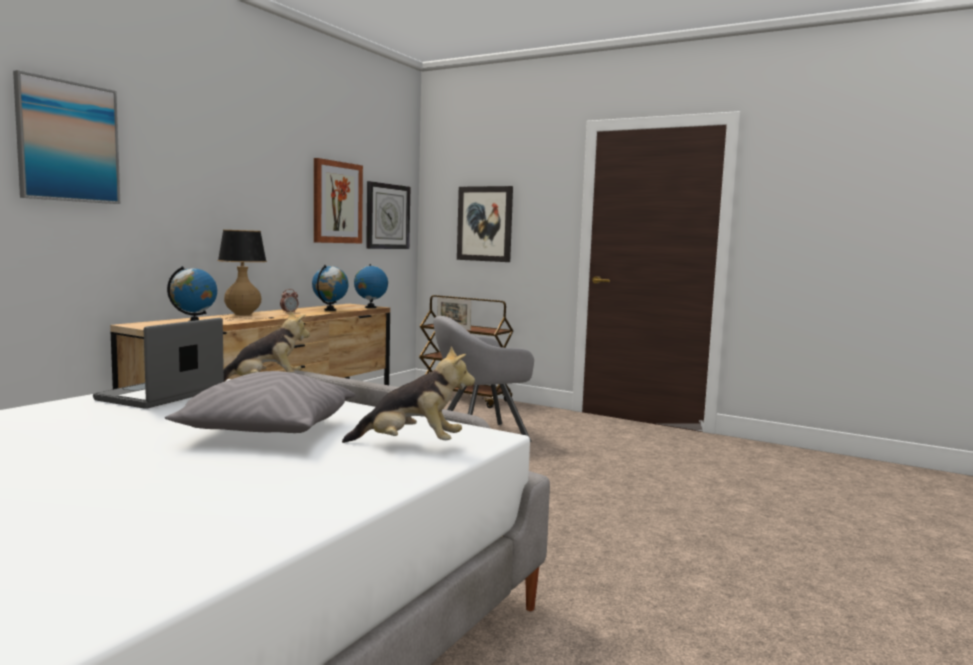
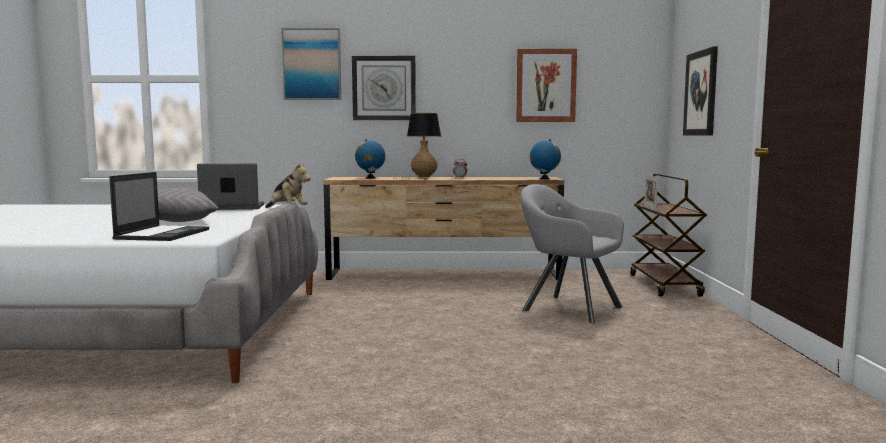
camera: 60 degrees right, 0 degrees up
(330, 310) = (500, 178): globe -> none
(387, 216) = (617, 94): wall clock -> wall clock (384, 88)
(410, 445) = (163, 234): plush toy -> laptop

